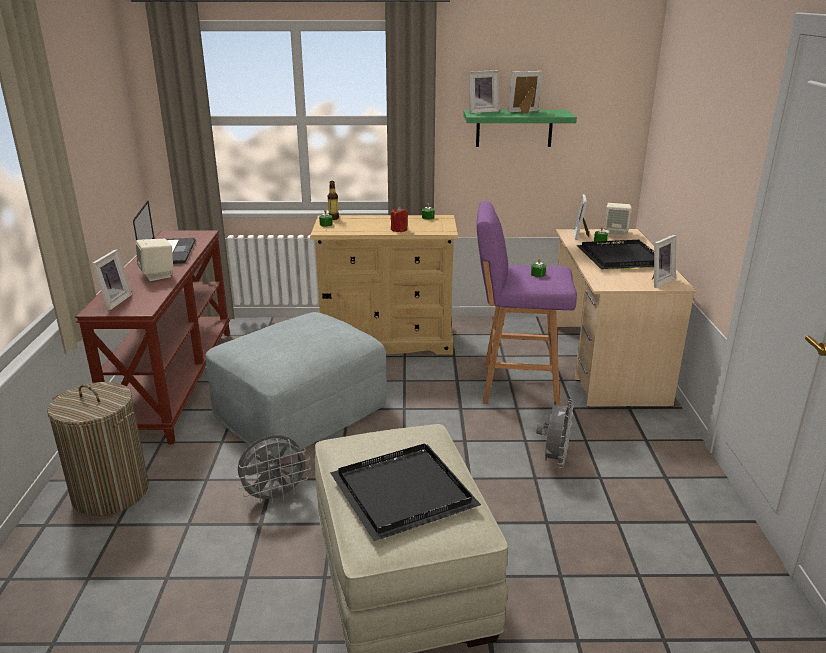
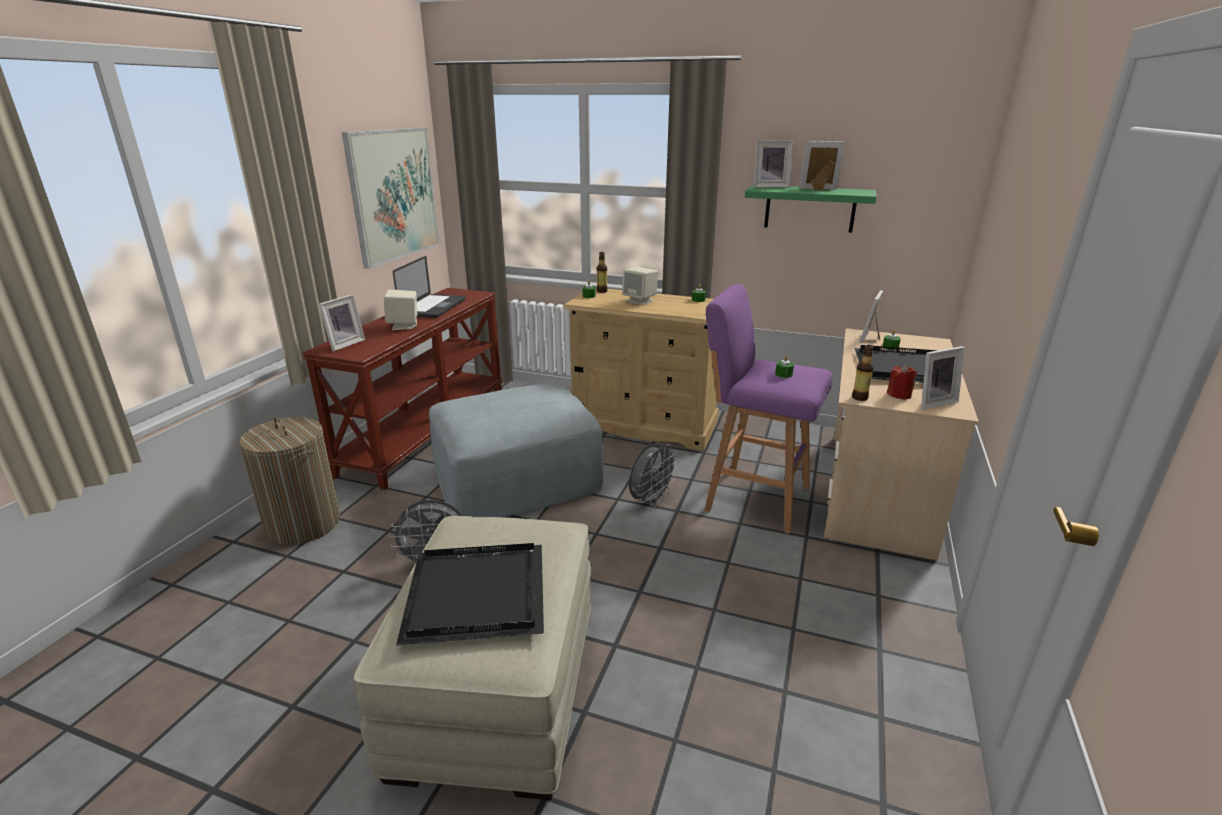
camera: 20 degrees right, 0 degrees up
(106, 139) = (393, 195): none -> picture
(399, 230) = (657, 309): red candle -> red candle (899, 395)
(554, 460) = (748, 593): grey fan -> grey fan (650, 501)
(606, 285) = (859, 398): none -> bottle
(615, 233) = (917, 341): beige speaker -> beige speaker (640, 301)

